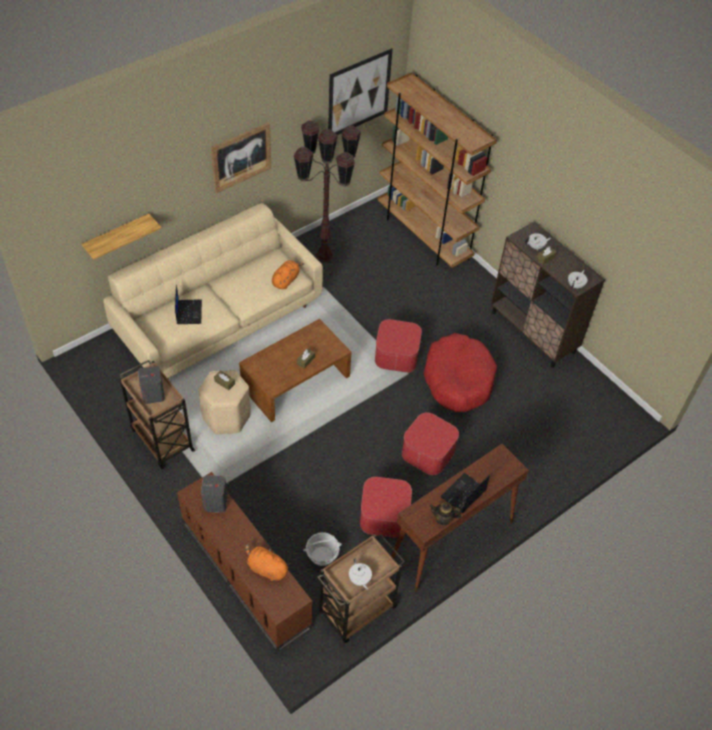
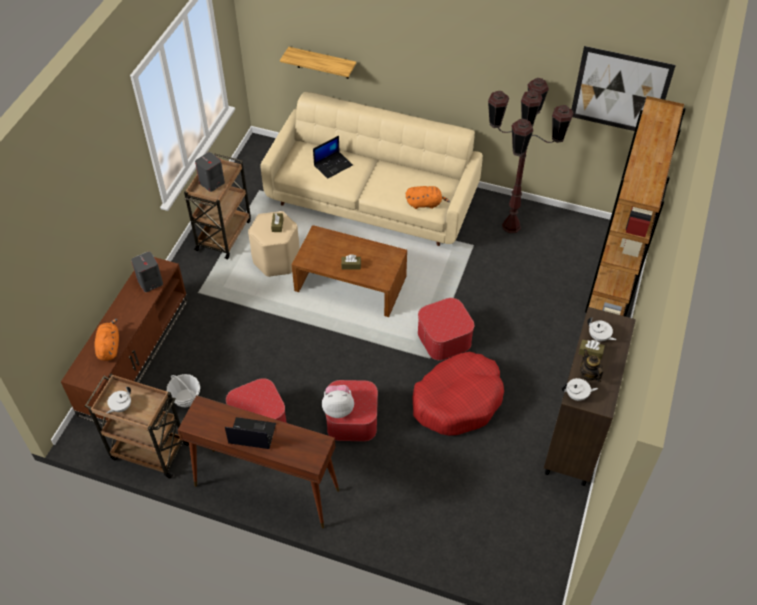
camera: 60 degrees right, 0 degrees up
(241, 157) = (462, 70): picture -> none
(431, 447) = (338, 408): none -> plush toy
(443, 519) = (212, 432): teapot -> teapot (589, 374)

